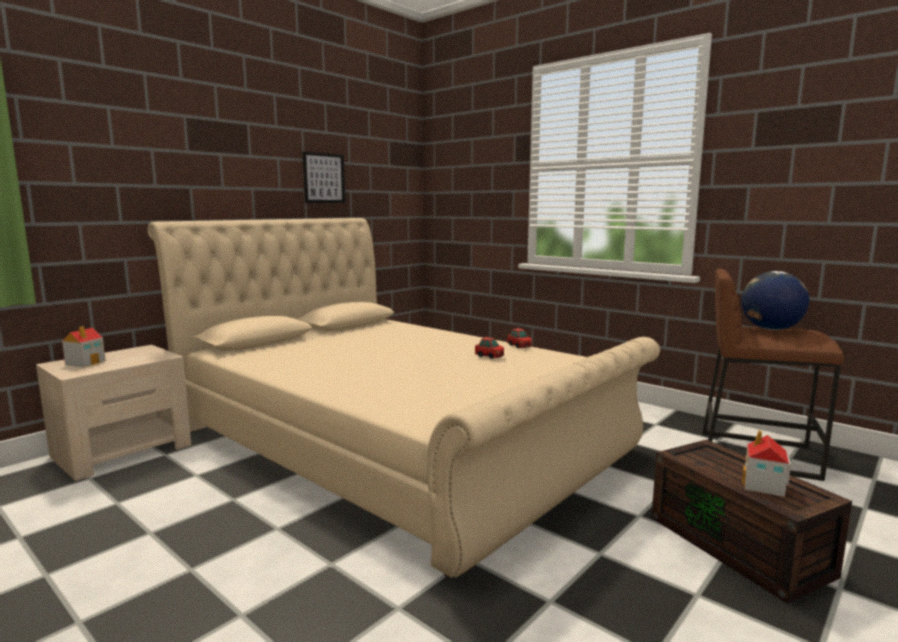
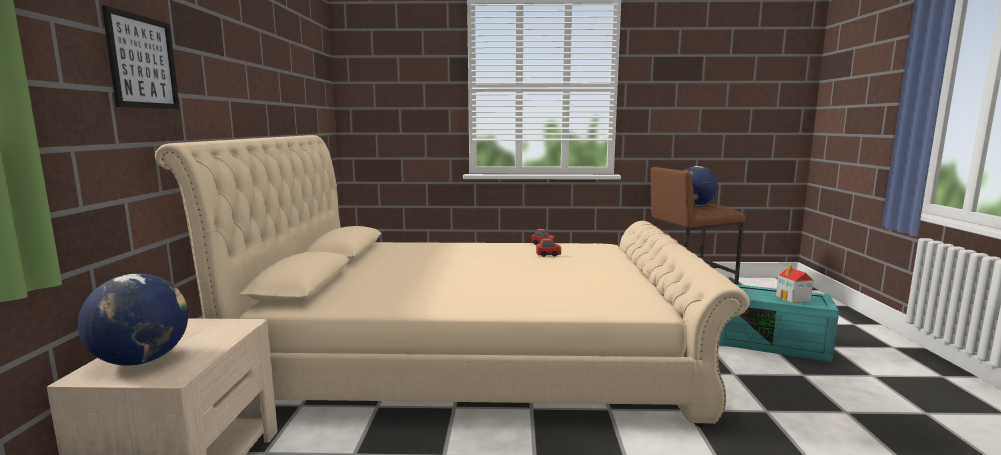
camera: 40 degrees left, 0 degrees up
(86, 362) = (142, 360): toy house -> globe
(324, 178) = (279, 89): picture -> picture (142, 62)
(741, 546) = (771, 342): brown storage box -> turquoise storage box

